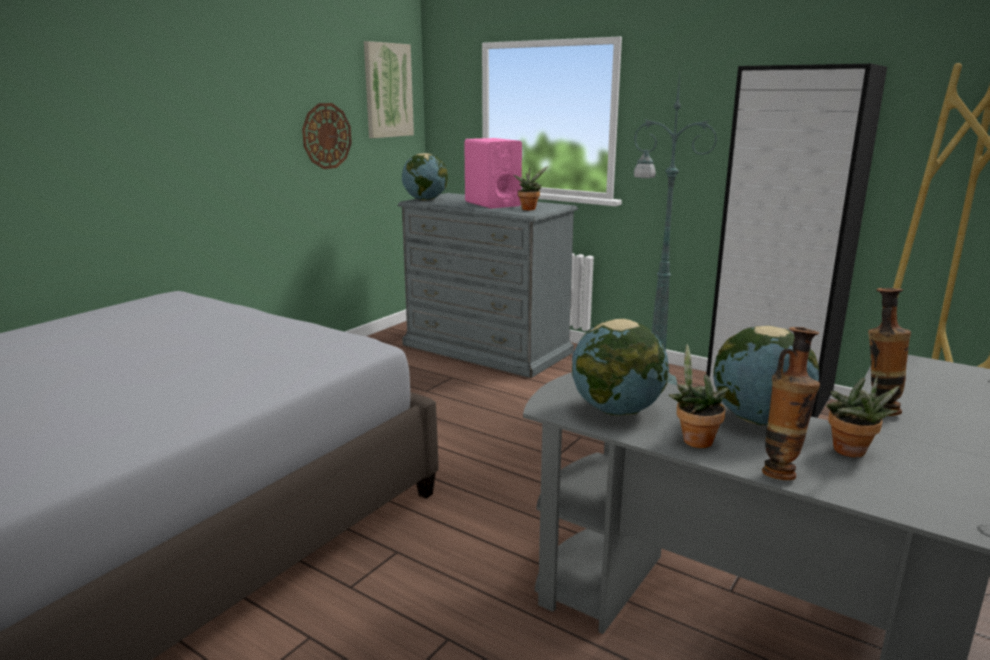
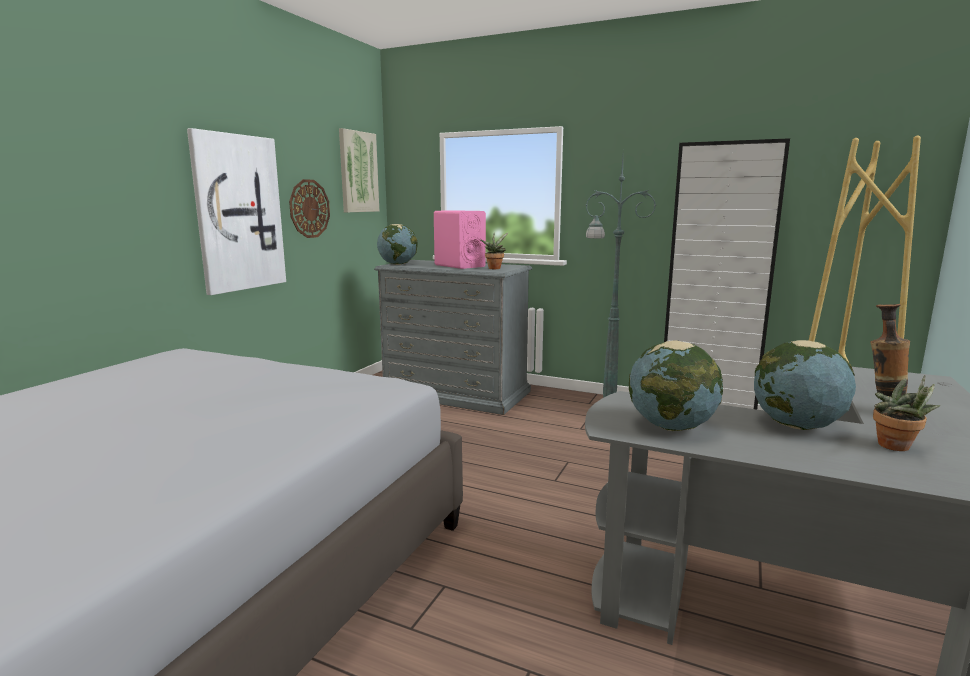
camera: 10 degrees left, 5 degrees down
(243, 145) = (238, 213): none -> picture
(694, 439) = (759, 447): potted plant -> none
(781, 472) = (857, 469): vase -> none

